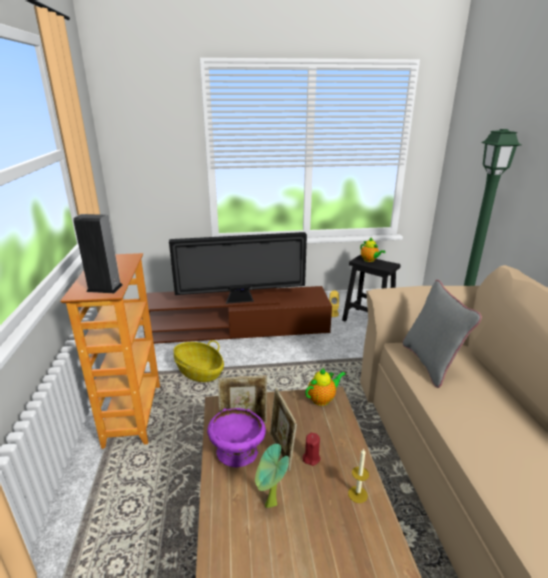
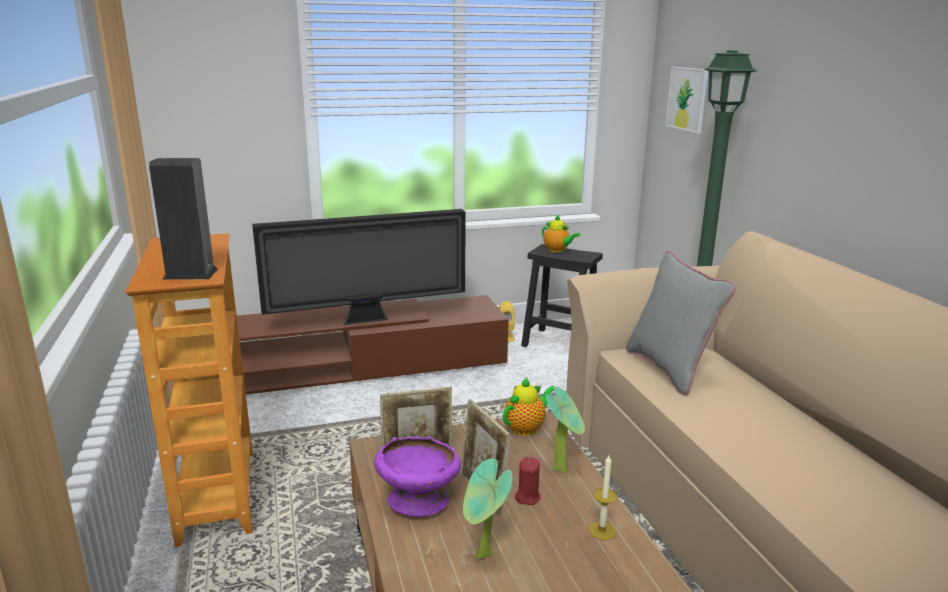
camera: 10 degrees left, 5 degrees down
(199, 372) = (313, 430): basket -> none
(341, 436) = (563, 468): none -> potted plant
(470, 159) = (687, 99): none -> picture

